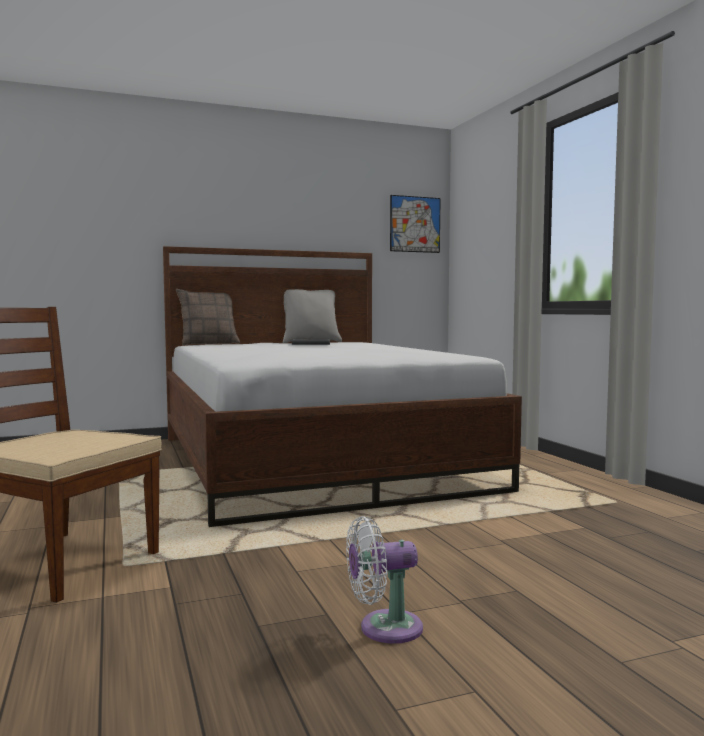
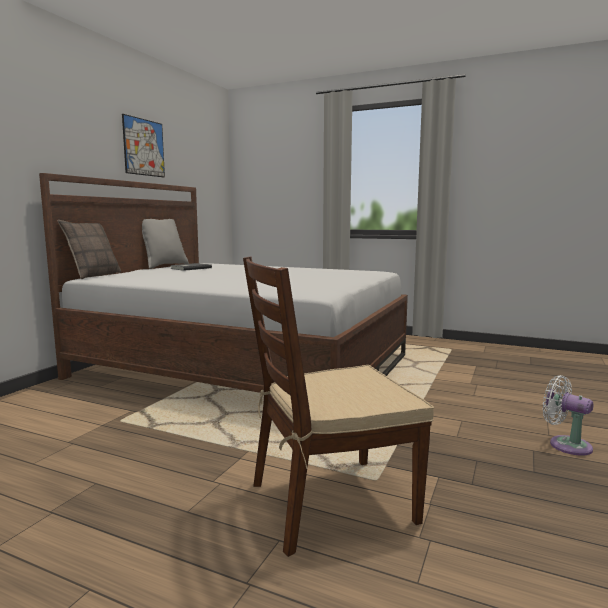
camera: 45 degrees left, 5 degrees up
(384, 628) = (566, 444): white fan -> white fan turned 105 degrees clockwise
(415, 224) = (213, 164): picture -> picture (144, 147)

